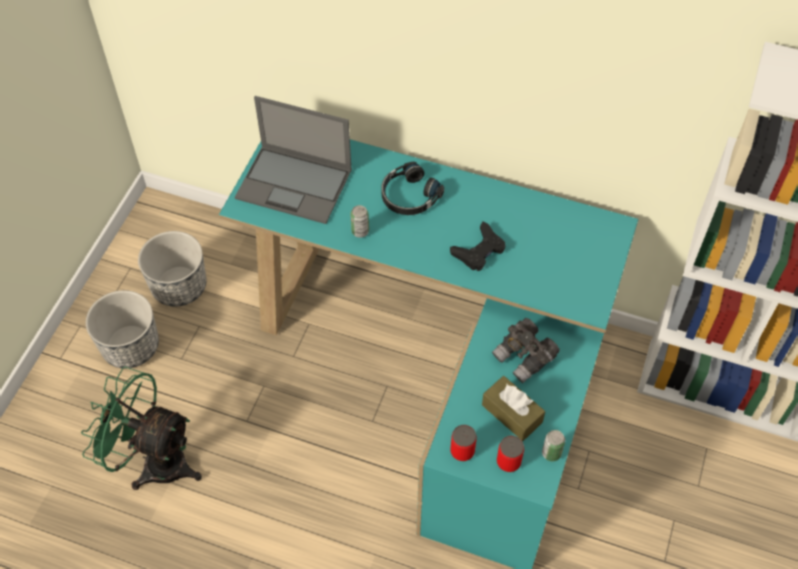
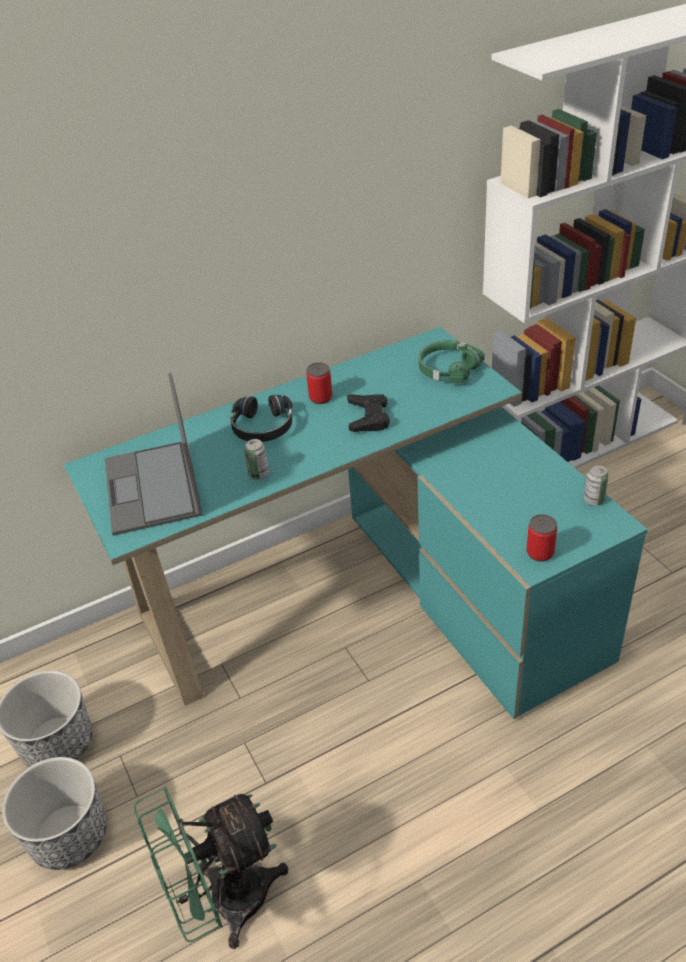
camera: 45 degrees left, 15 degrees down
(295, 184) = (153, 488): laptop -> laptop turned 105 degrees clockwise
(508, 462) = (578, 530): can -> can (320, 398)
(512, 413) = (532, 502): brown tissue box -> none
(524, 357) = (485, 465): grey binoculars -> none
(586, 261) = (448, 369): none -> green headphones

